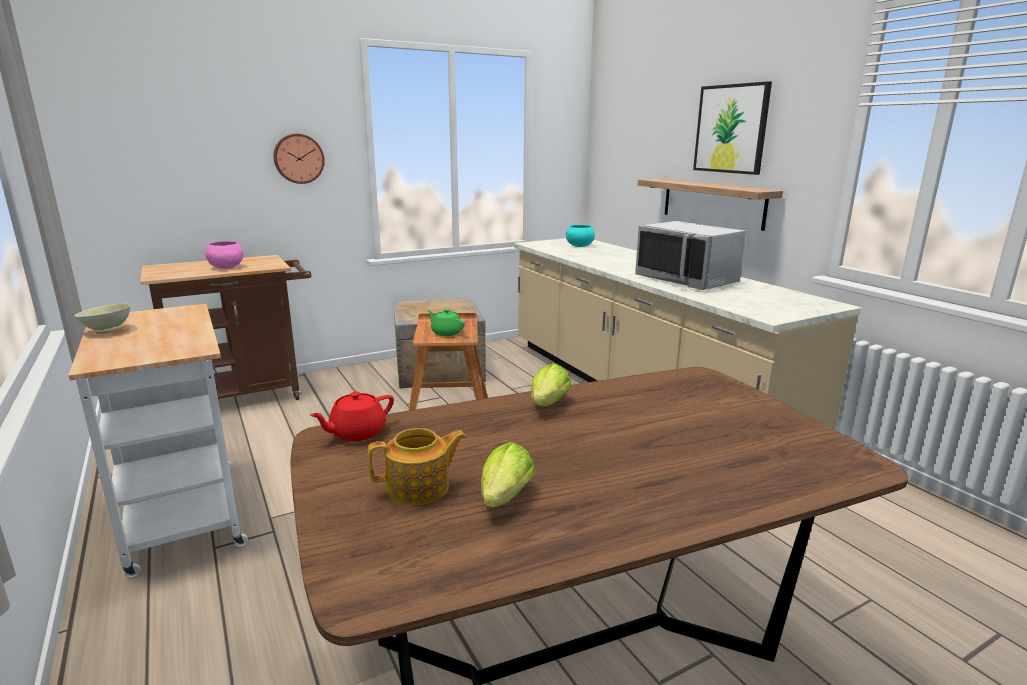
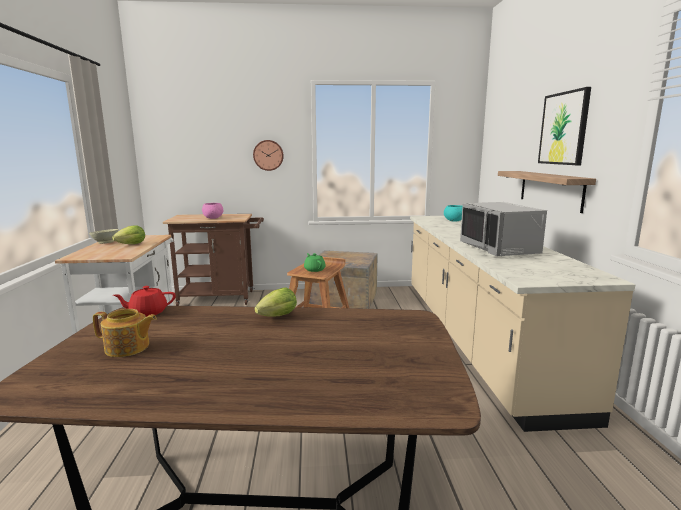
camera: 25 degrees right, 5 degrees down
(503, 500) = (157, 366): lettuce -> lettuce (129, 245)

